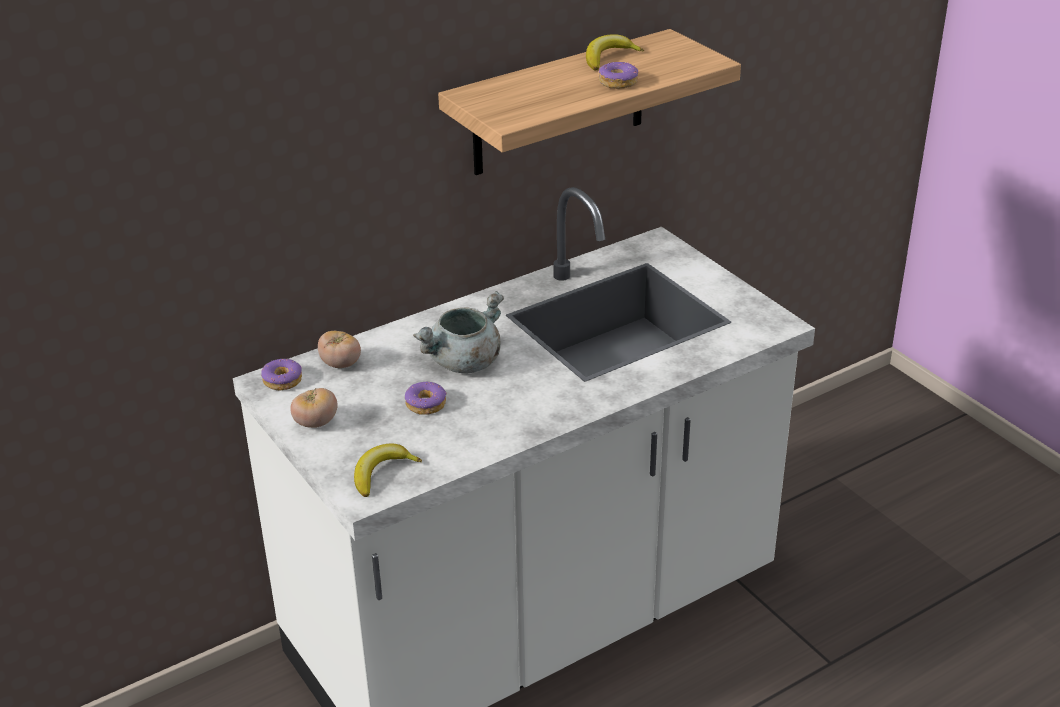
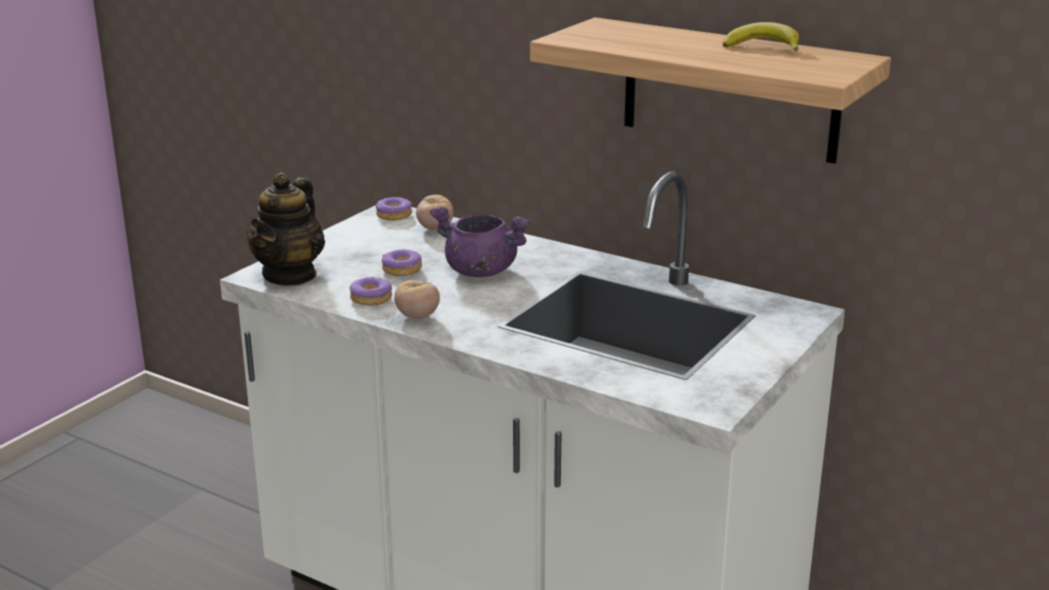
camera: 65 degrees right, 10 degrees down
(315, 423) = (344, 238): tomato -> tomato (417, 316)
(382, 473) = (290, 275): banana -> teapot
(464, 363) = (479, 271): grey cooking pot -> purple cooking pot
(618, 82) = (707, 56): donut -> donut (371, 298)

